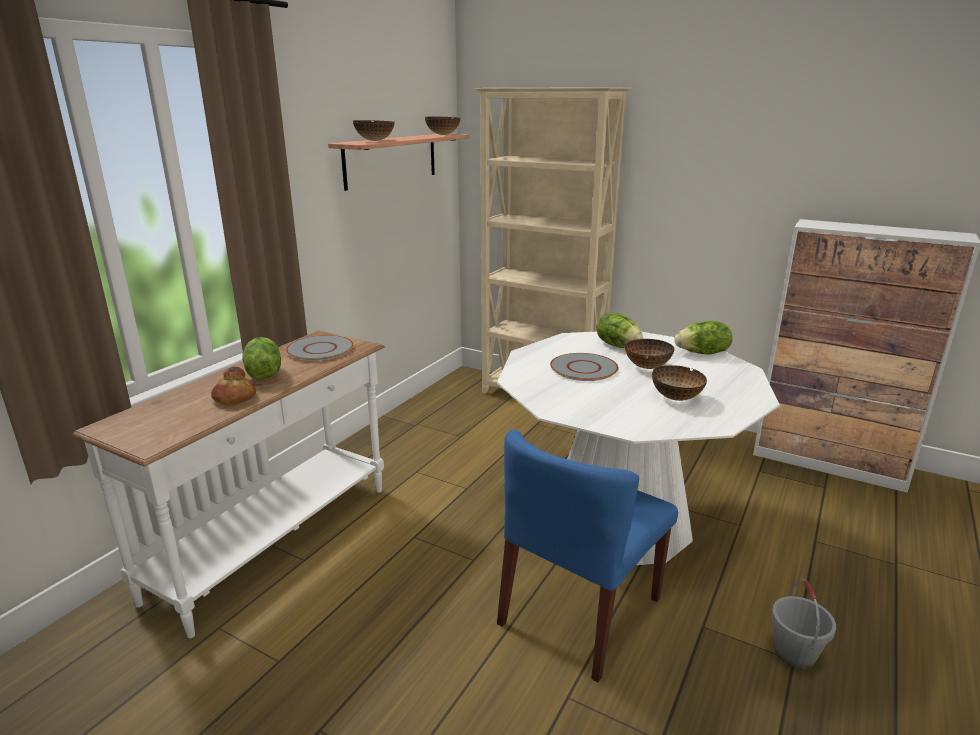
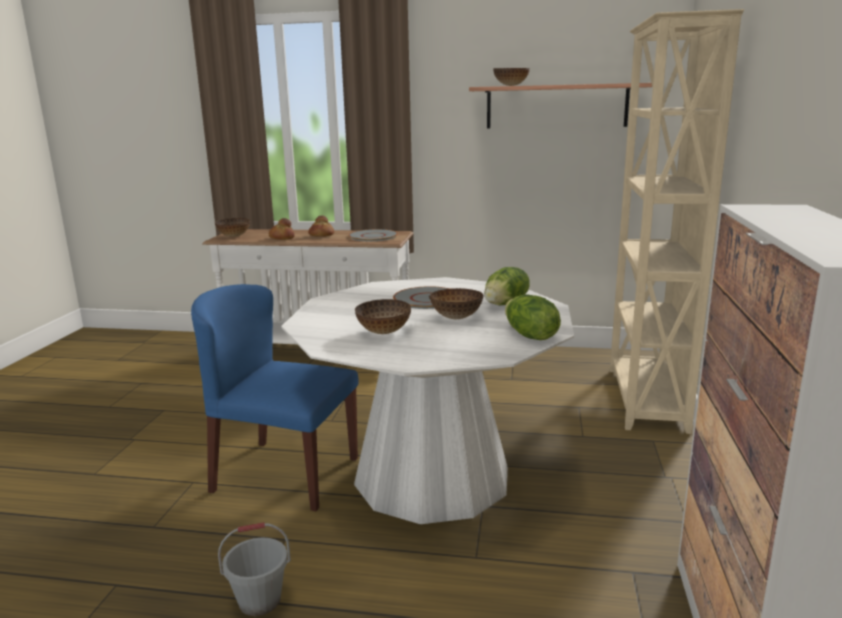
camera: 70 degrees right, 5 degrees down
(263, 374) = (321, 235): lettuce -> bread
(443, 134) = (620, 83): bowl -> bowl (233, 236)

